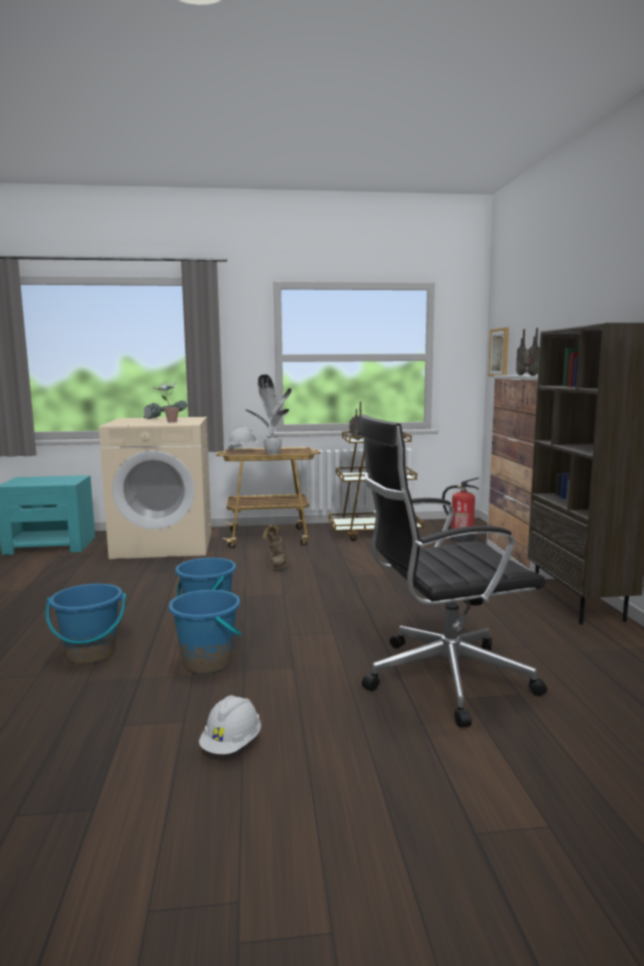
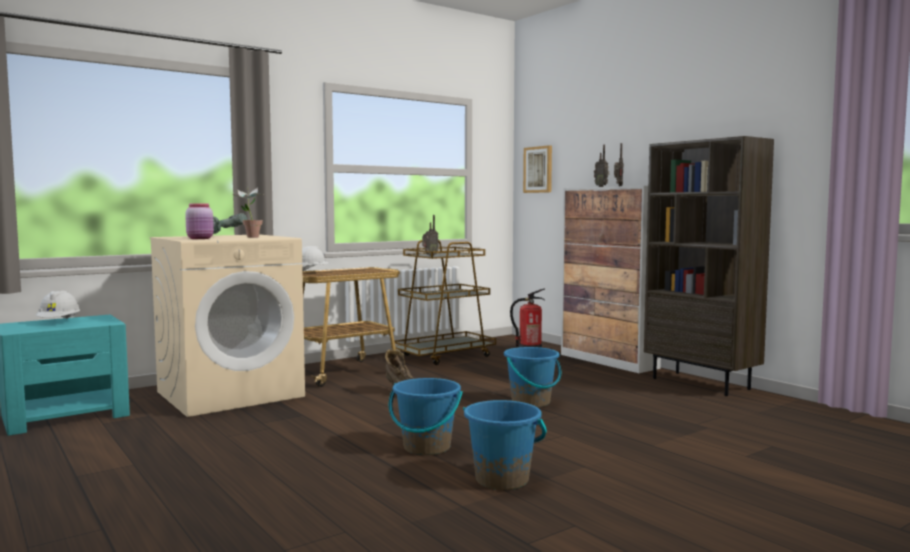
camera: 30 degrees left, 5 degrees down
(91, 654) = (365, 500): blue bucket -> blue bucket (531, 403)
(130, 422) = (201, 238): none -> pink jar
(232, 745) = (650, 529): white hard hat -> white hard hat (59, 322)
(272, 454) = (355, 273): potted plant -> none
(442, 678) = (707, 448): black office chair -> none

